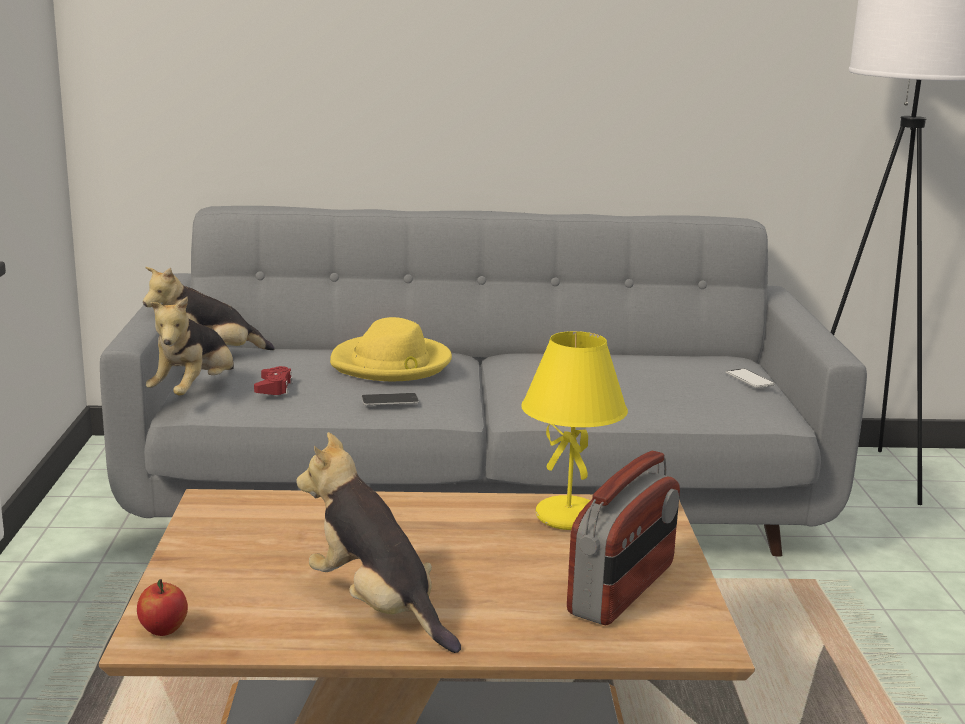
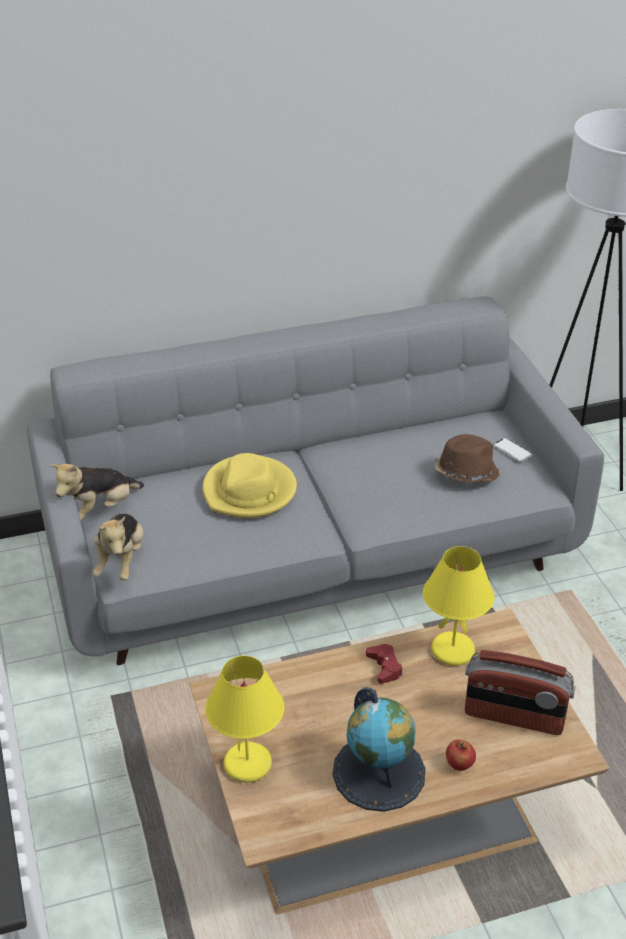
camera: 15 degrees left, 20 degrees up
(163, 630) = (266, 827): apple -> apple (459, 765)
(194, 568) = (248, 765): none -> yellow table lamp
(274, 387) = (179, 544): red game controller -> red game controller (384, 667)
(377, 607) = (379, 772): plush toy -> globe
(390, 399) = (271, 539): phone -> none
(623, 589) = (514, 717): radio -> radio turned 90 degrees clockwise
(675, 384) = (465, 473): none -> brown hat

